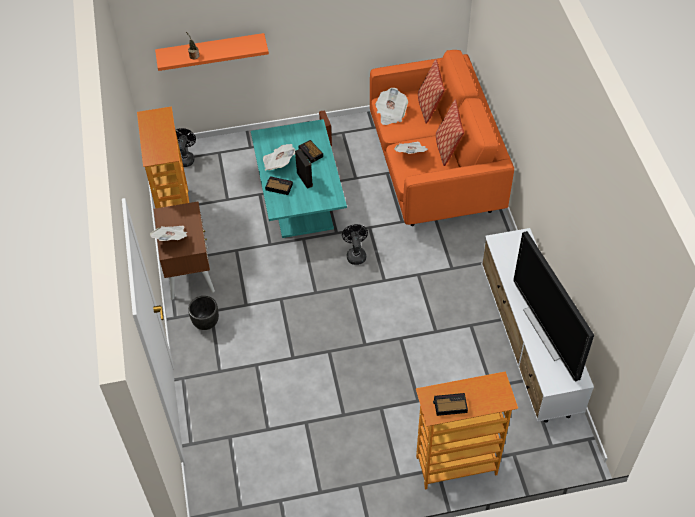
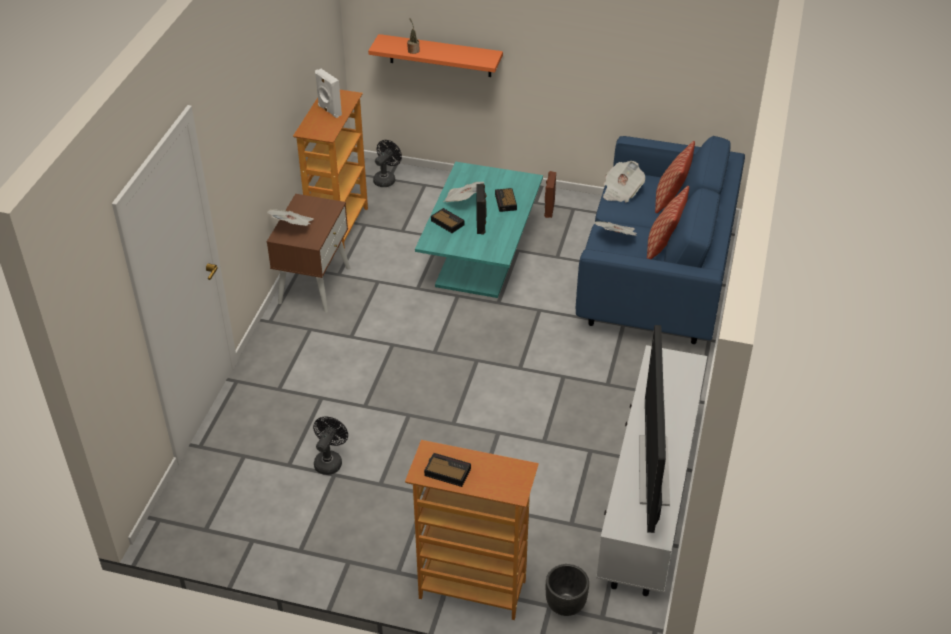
camera: 25 degrees right, 10 degrees down
(156, 132) = (329, 111): none -> white speaker
(206, 323) = (297, 338): black planter -> black planter (565, 606)
(355, 254) = (505, 331): black fan -> black fan (330, 460)
(434, 168) = (655, 277): orange sofa -> blue sofa

